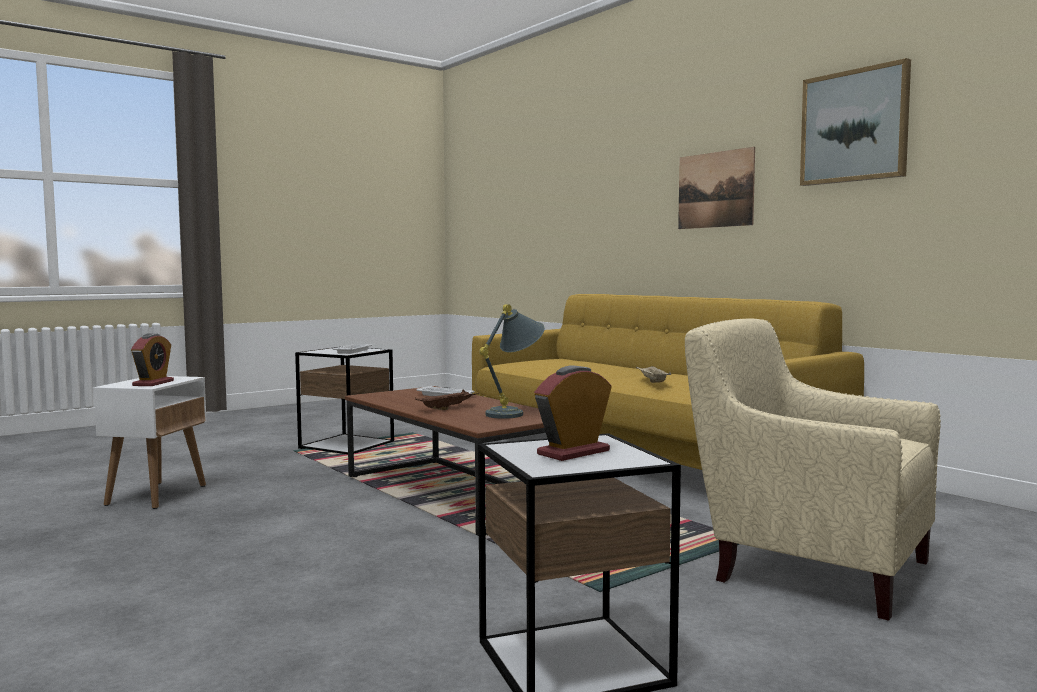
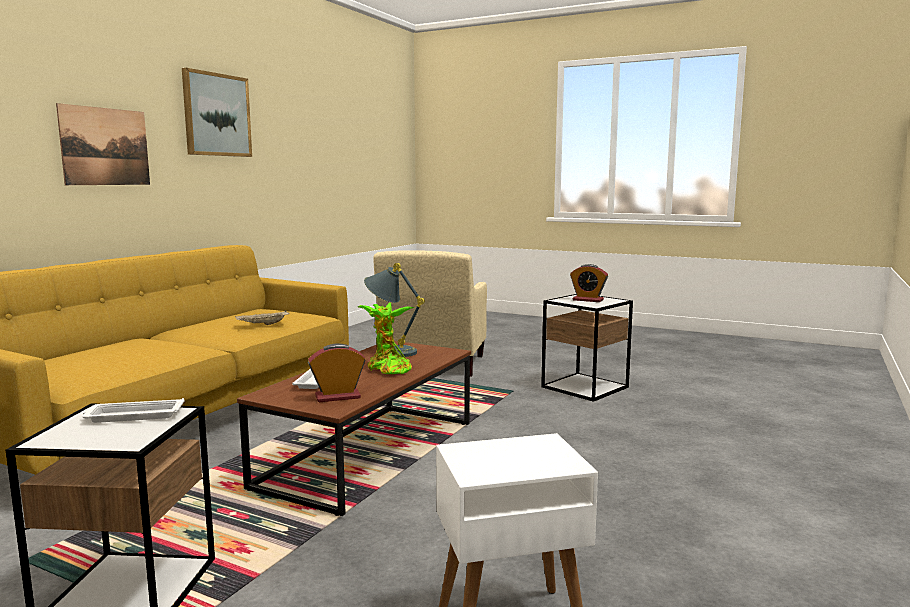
camera: 115 degrees left, 5 degrees up
(153, 383) = (526, 447): alarm clock -> alarm clock (338, 397)
(447, 408) = (387, 369): brown tray -> potted plant

